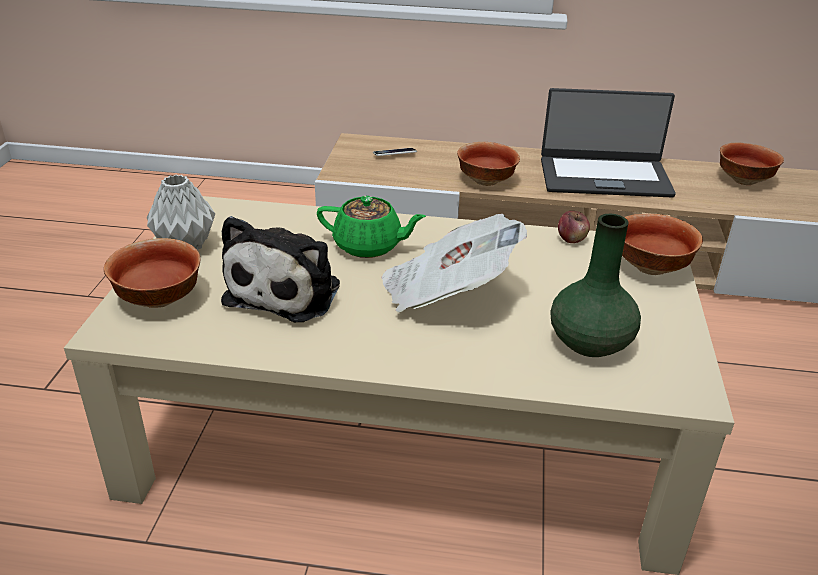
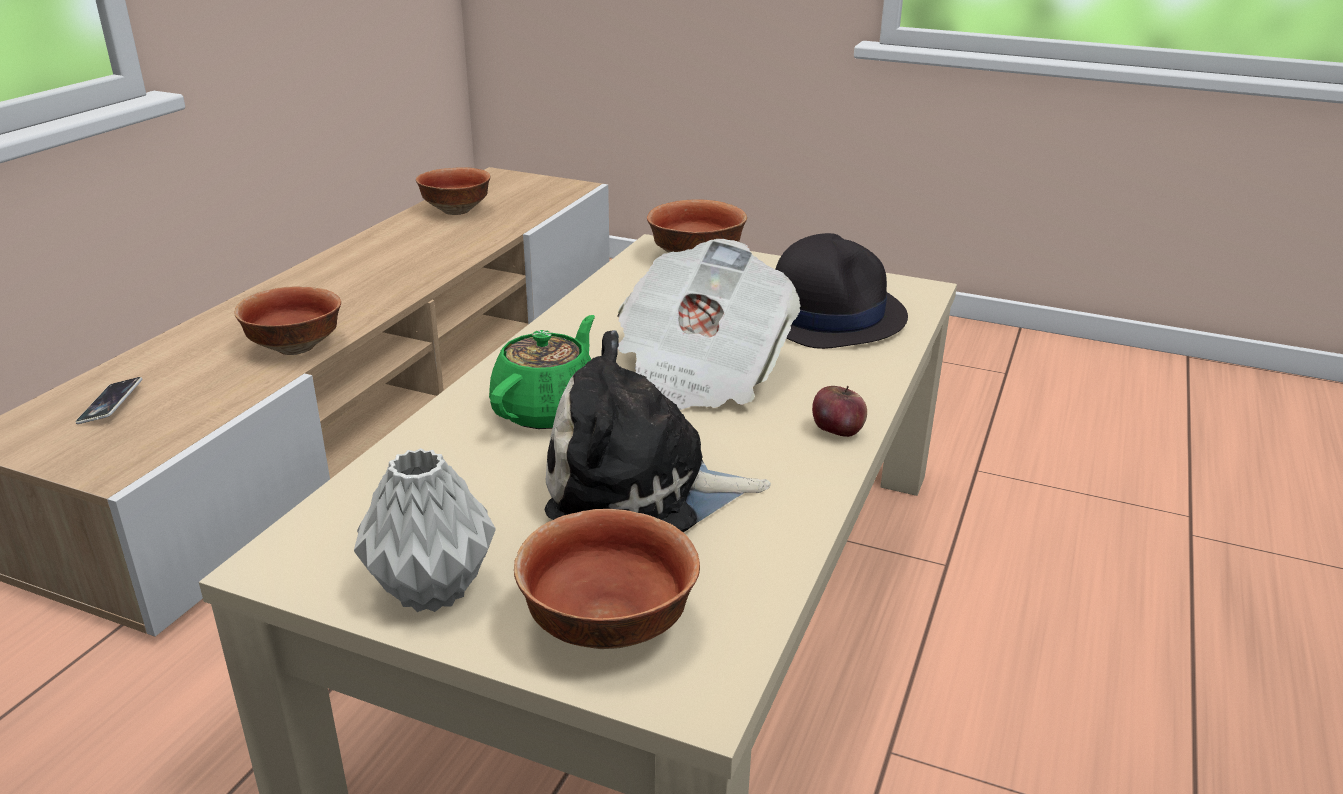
camera: 75 degrees left, 5 degrees down
(287, 290) = (641, 490): plush toy -> plush toy turned 150 degrees clockwise
(571, 239) = (613, 282): apple -> apple (837, 431)
(591, 342) = (826, 314): green vase -> black hat
(604, 177) = (370, 273): laptop -> none

